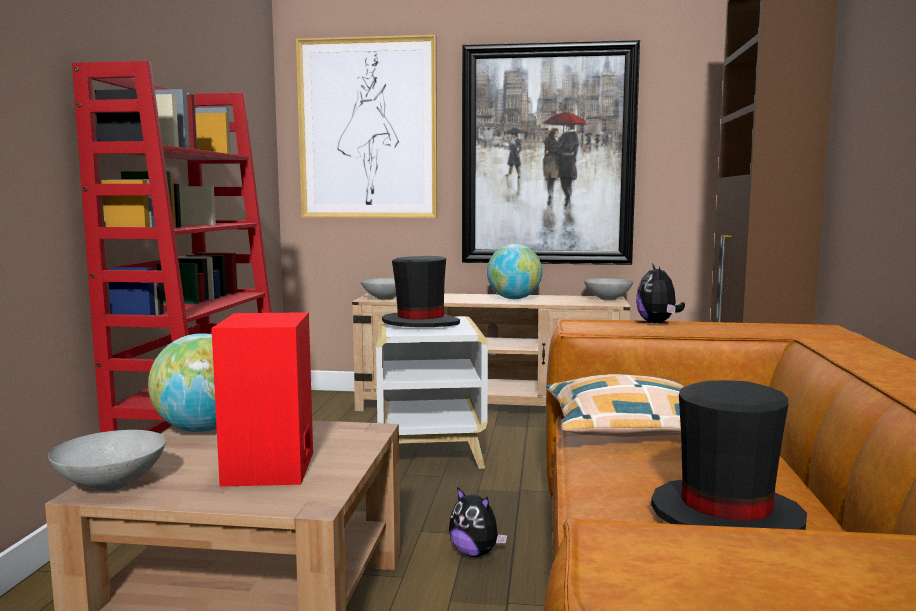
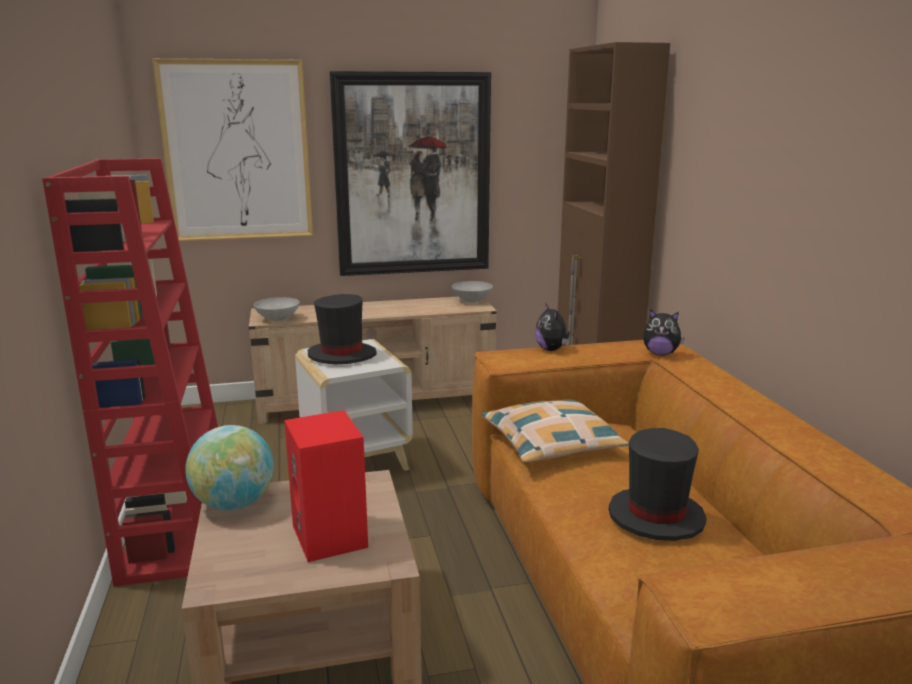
camera: 20 degrees left, 10 degrees up
(110, 485) = (217, 579): grey bowl -> none
(475, 553) = (446, 551): plush toy -> plush toy (660, 354)
(514, 299) = (394, 308): globe -> none

